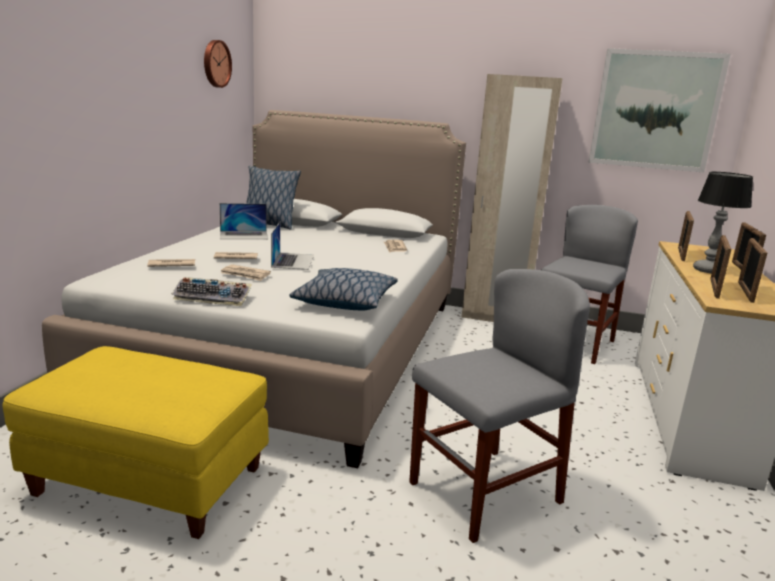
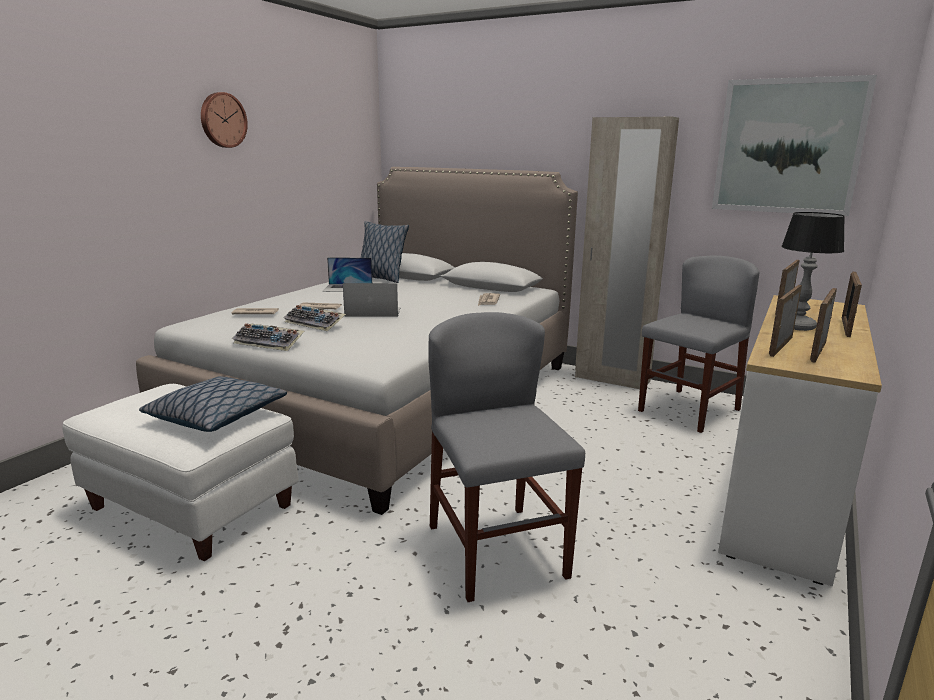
camera: 15 degrees right, 0 degrees up
(151, 479) = (193, 506): yellow ottoman -> white ottoman
(215, 63) = (332, 124): wall clock -> wall clock (222, 120)
(245, 275) = (316, 323): newspaper -> keyboard
(293, 261) = (373, 312): laptop -> laptop turned 105 degrees counterclockwise
(345, 301) = (389, 350): pillow -> pillow (217, 416)
(484, 492) = (496, 551): grey chair -> grey chair turned 90 degrees counterclockwise

